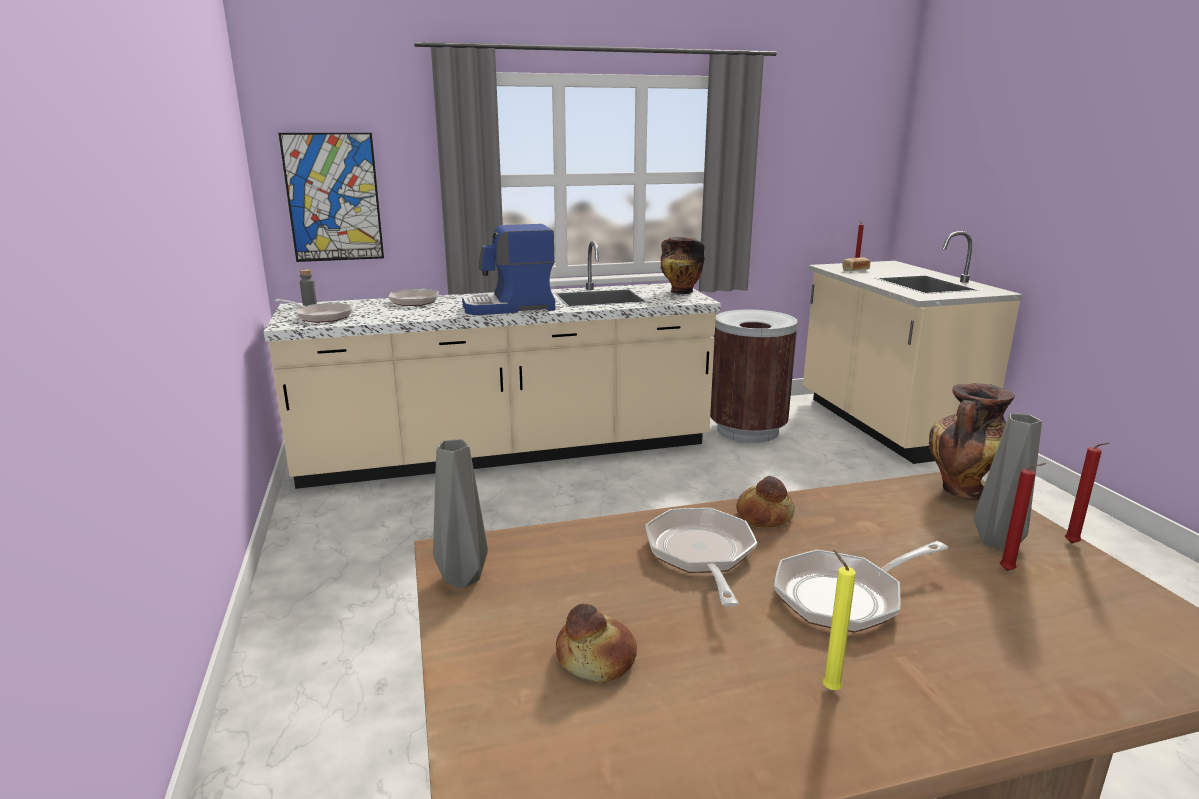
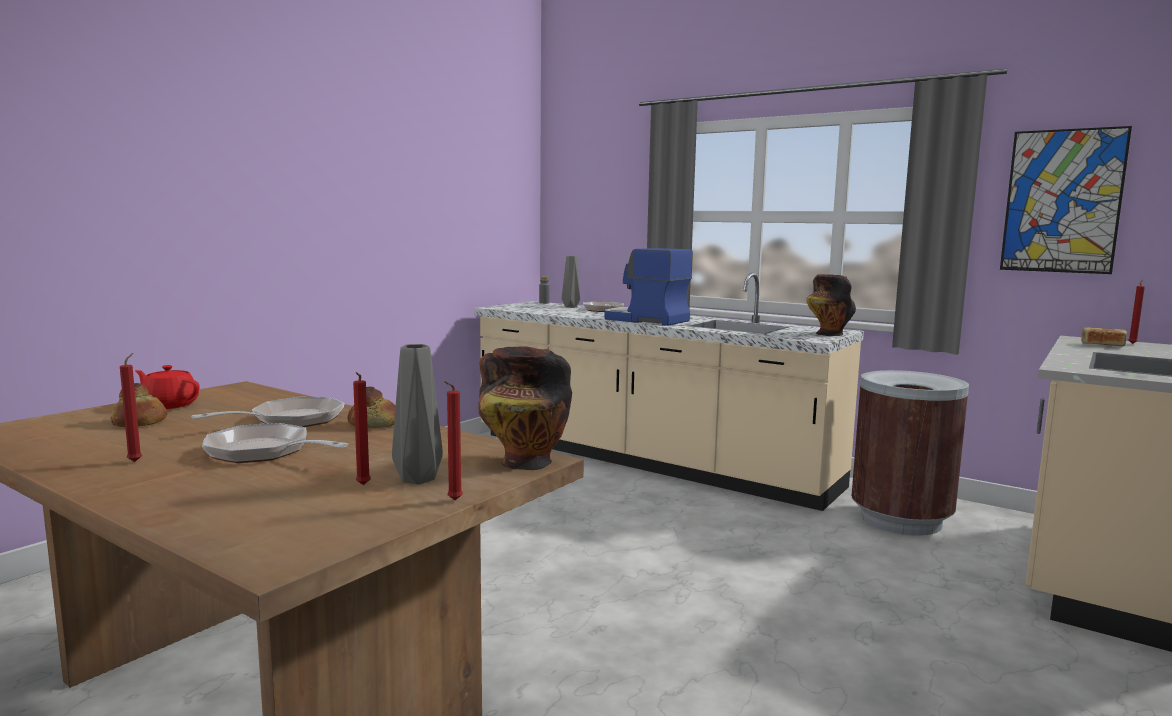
camera: 50 degrees right, 10 degrees down
(320, 316) = (524, 307): frying pan -> none
(333, 198) = (584, 226): picture -> picture (1062, 201)
(461, 579) = (207, 393): grey vase -> grey vase (570, 307)
(507, 620) = (169, 405): none -> red teapot
(828, 688) = (136, 461): yellow candle -> red candle

